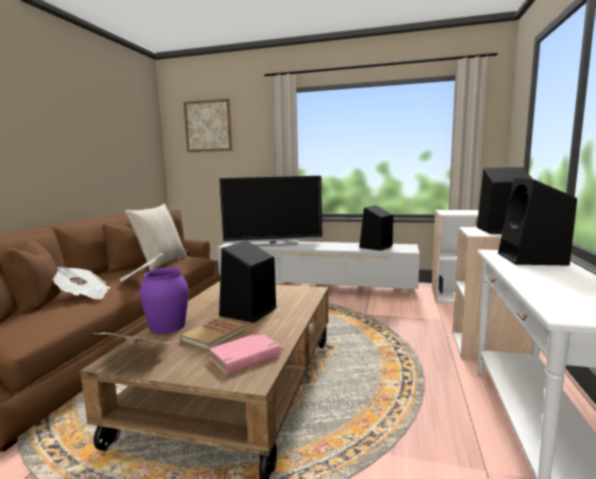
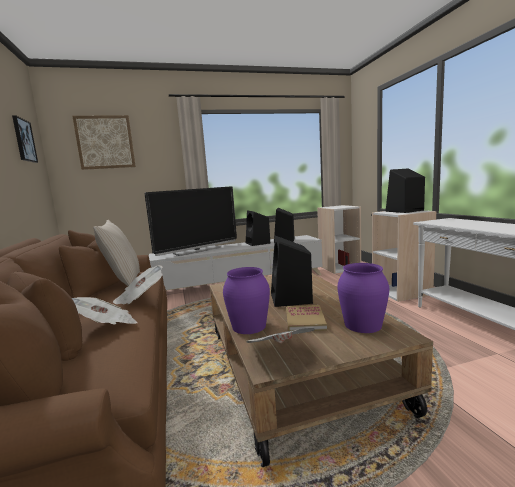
camera: 30 degrees left, 0 degrees up
(134, 128) = (24, 140): none -> picture
(246, 357) = (363, 325): pink book -> purple vase
(532, 259) = (457, 221): black speaker -> black speaker (258, 243)

